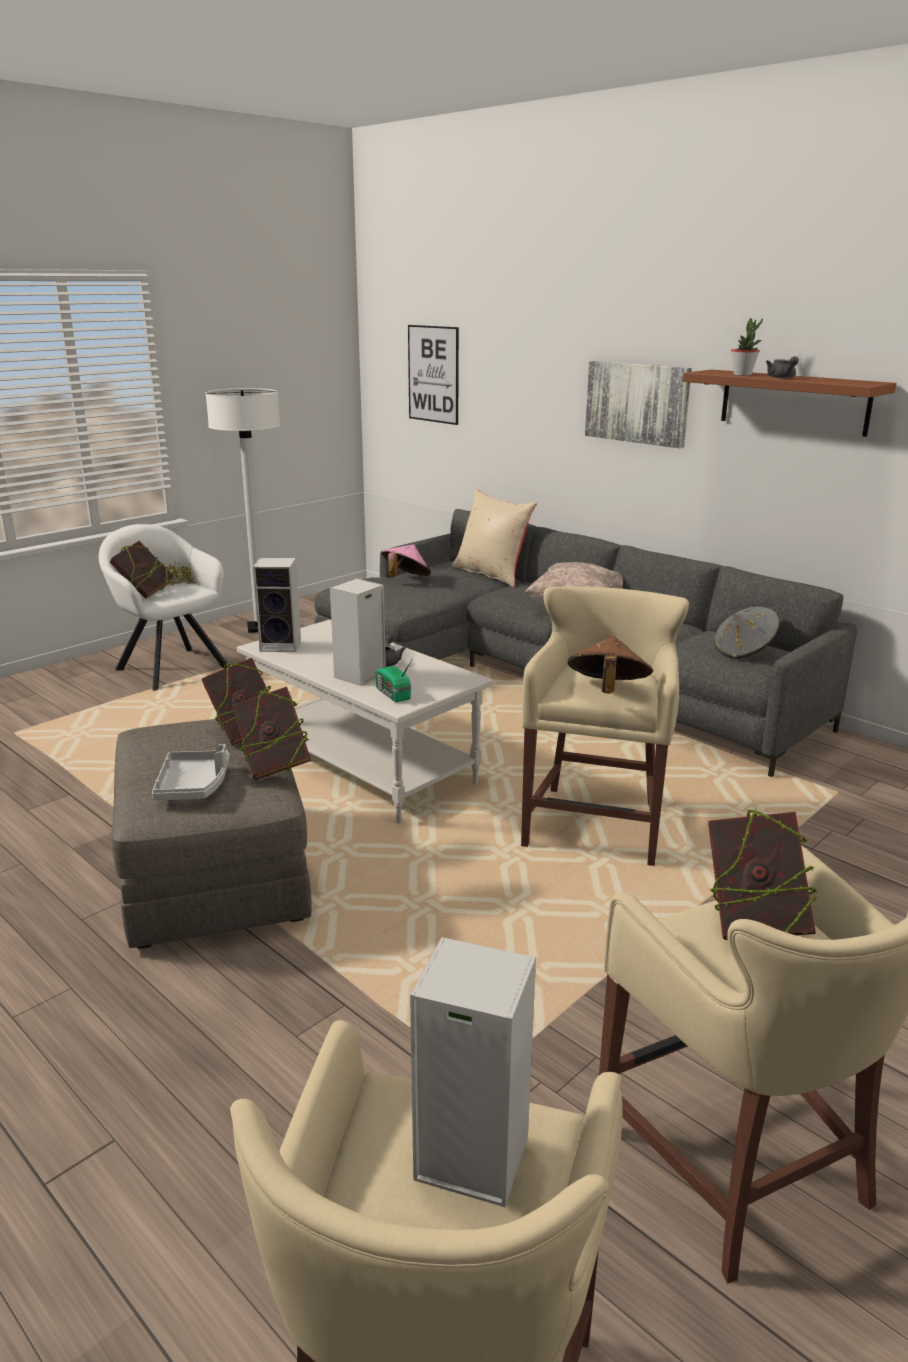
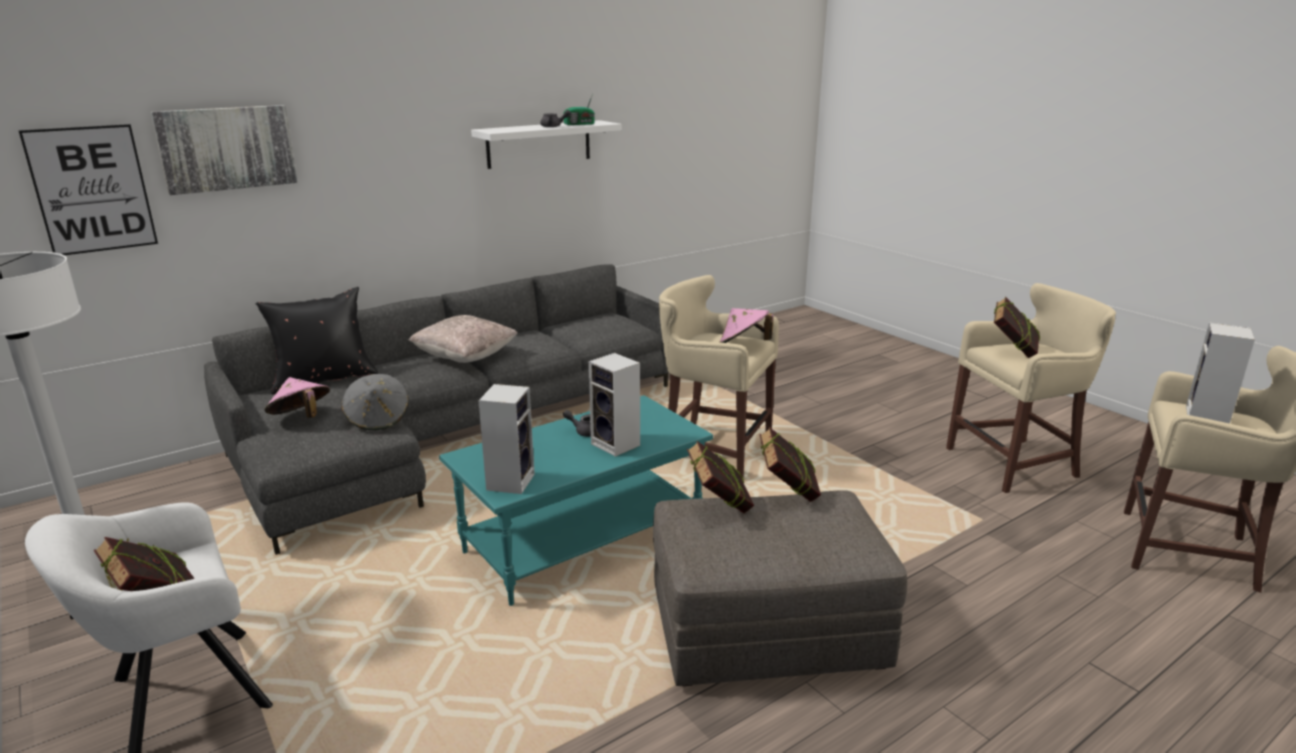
camera: 80 degrees left, 0 degrees up
(193, 785) = (823, 530): grey tray -> none
(365, 764) = (583, 539): white coffee table -> turquoise coffee table
(392, 694) = (665, 433): radio -> radio (580, 124)
(492, 574) = (324, 379): beige pillow -> black pillow
(607, 691) = (743, 345): brown hat -> pink hat
(637, 403) = (407, 169): picture -> picture (227, 148)
(742, 375) = (525, 129): potted plant -> none
(744, 651) = (604, 322): grey hat -> grey hat (378, 419)
(794, 402) = (539, 144): brown shelf -> white shelf

